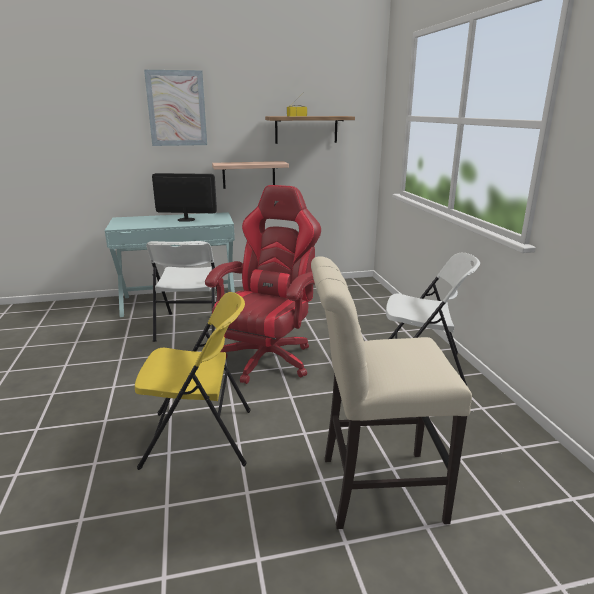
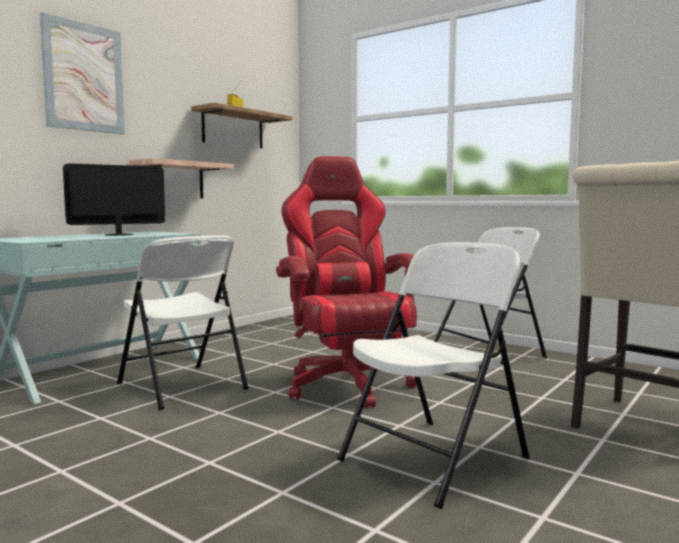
camera: 40 degrees left, 15 degrees down
(199, 438) = (434, 459): yellow chair -> white chair

